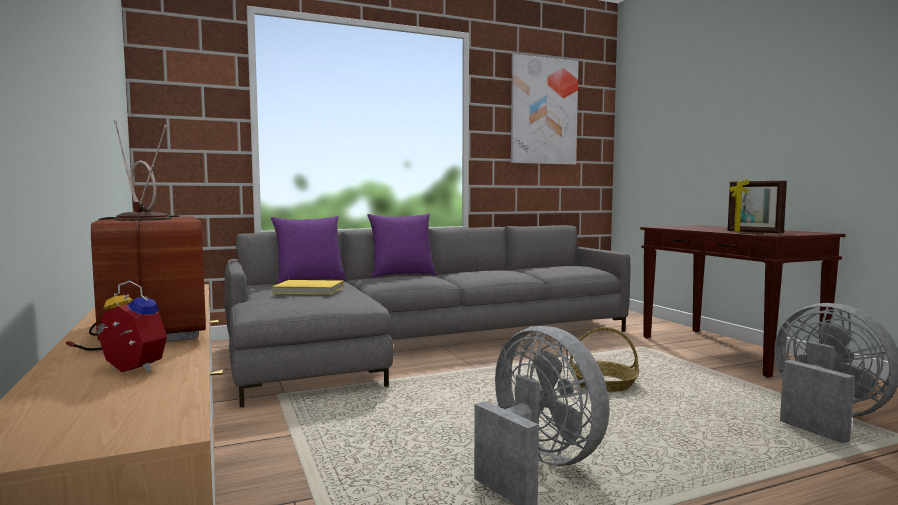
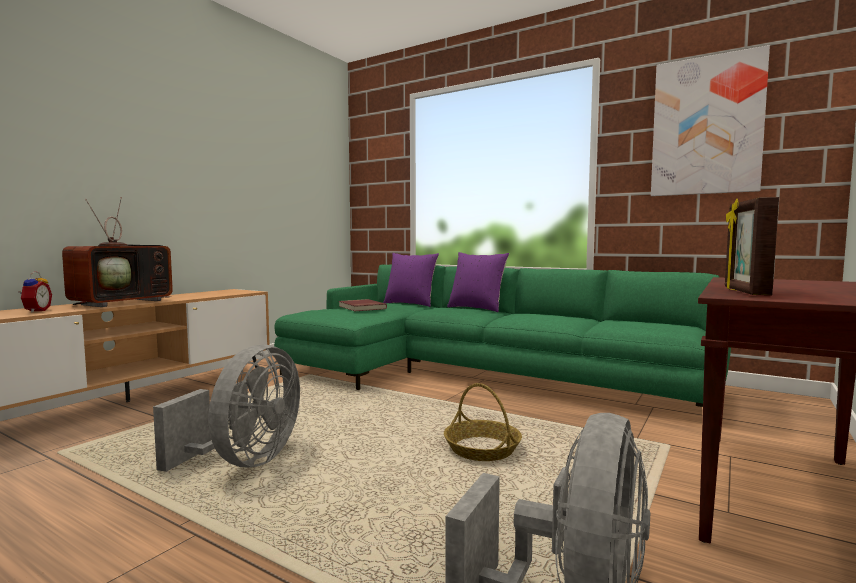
camera: 55 degrees right, 0 degrees up
(308, 290) = (361, 307): yellow book -> red book
(423, 344) = (475, 375): grey sofa -> green sofa

